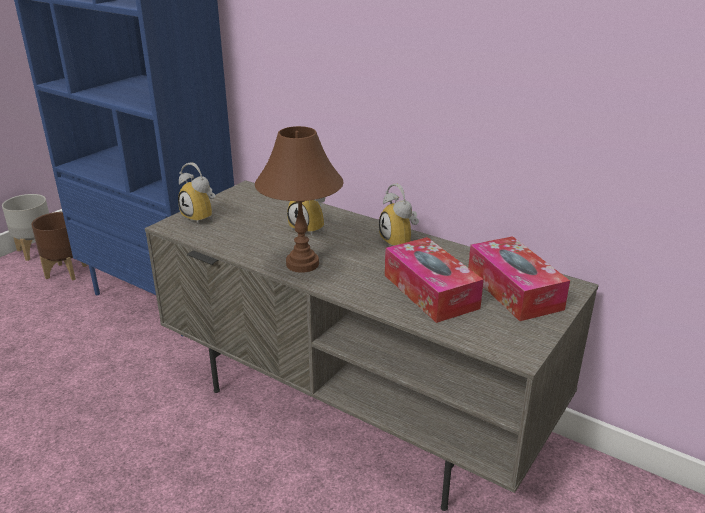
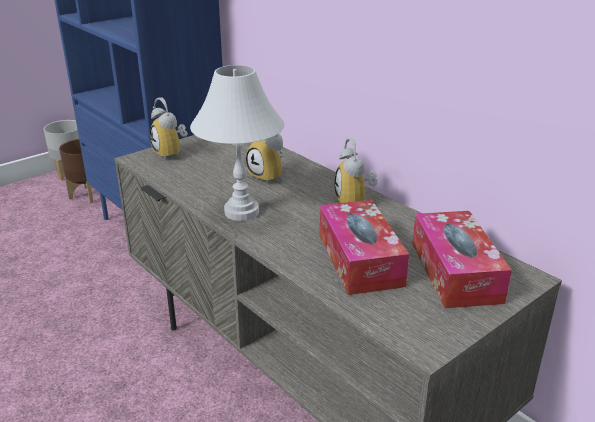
camera: 15 degrees right, 0 degrees up
(302, 264) = (241, 212): brown table lamp -> white table lamp

